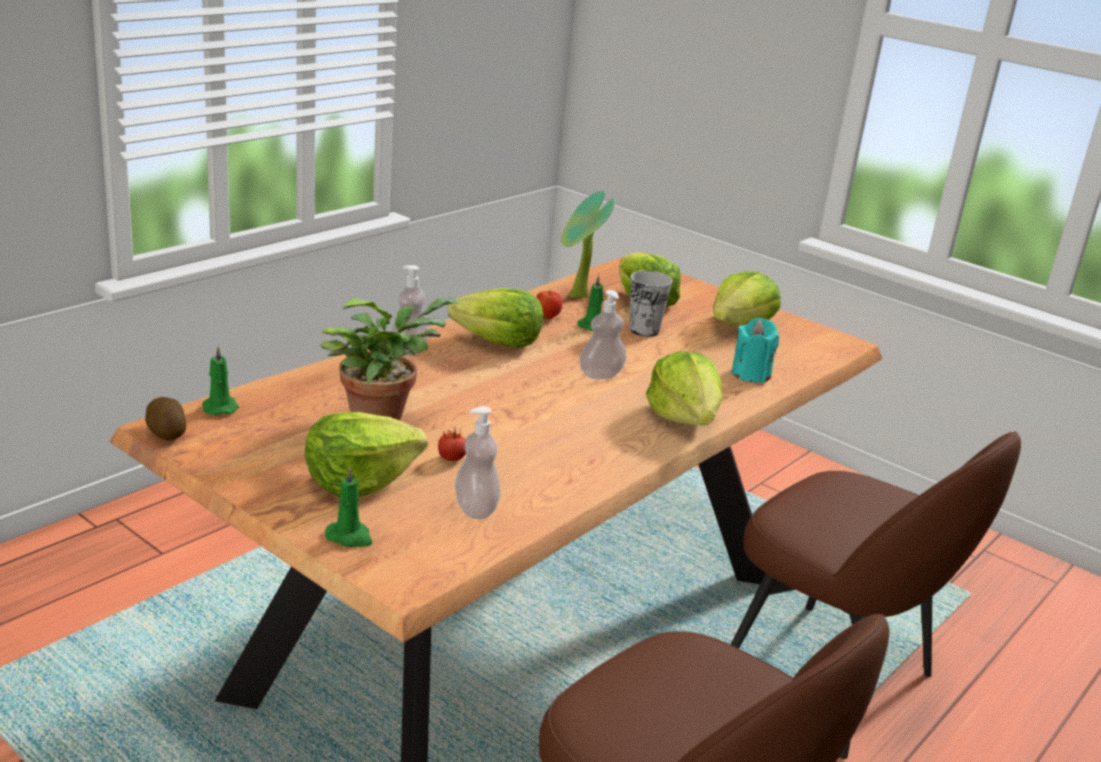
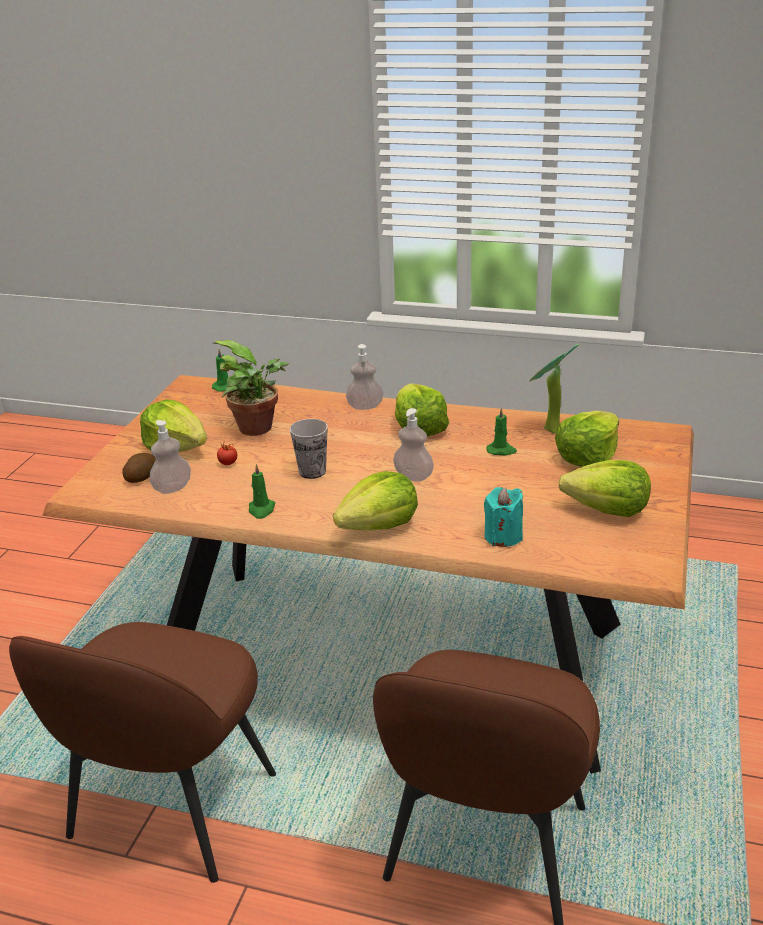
camera: 70 degrees right, 5 degrees up
(166, 433) = (183, 386): potato -> potato (141, 477)
(350, 537) = (113, 464): green candle -> green candle (261, 510)
(546, 317) = (490, 431): apple -> none
(644, 330) = (525, 471): cup -> cup (312, 471)

